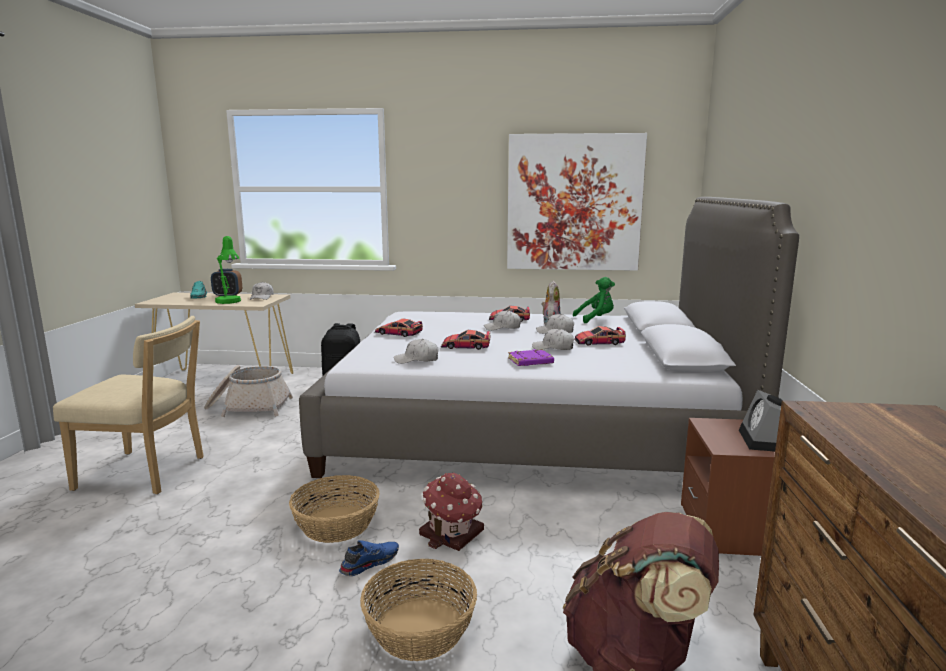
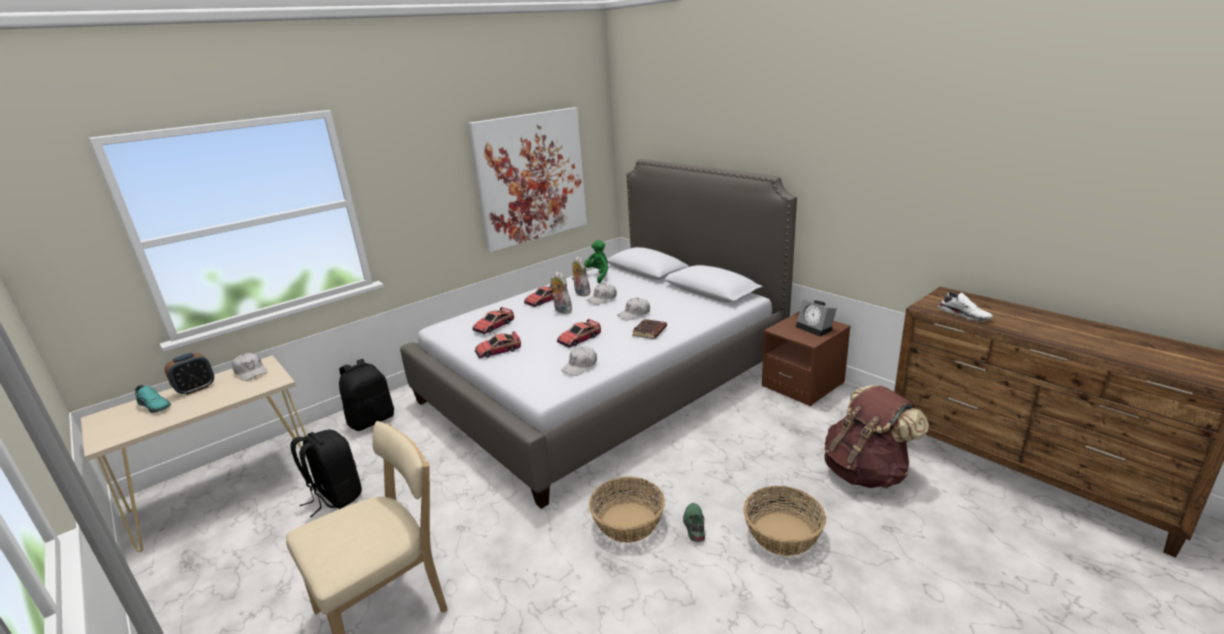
camera: 45 degrees left, 10 degrees up
(230, 302) = (231, 394): green table lamp -> none
(248, 407) = (335, 496): basket -> black backpack
(369, 562) = (694, 526): blue shoe -> green shoe
(452, 534) = (699, 477): toy house -> none
(502, 328) = (561, 310): white cap -> plush toy
(530, 362) = (650, 332): purple book -> brown book
(599, 342) = (646, 297): toy car -> toy car (493, 326)
(865, 437) = (965, 315): none -> white shoe

